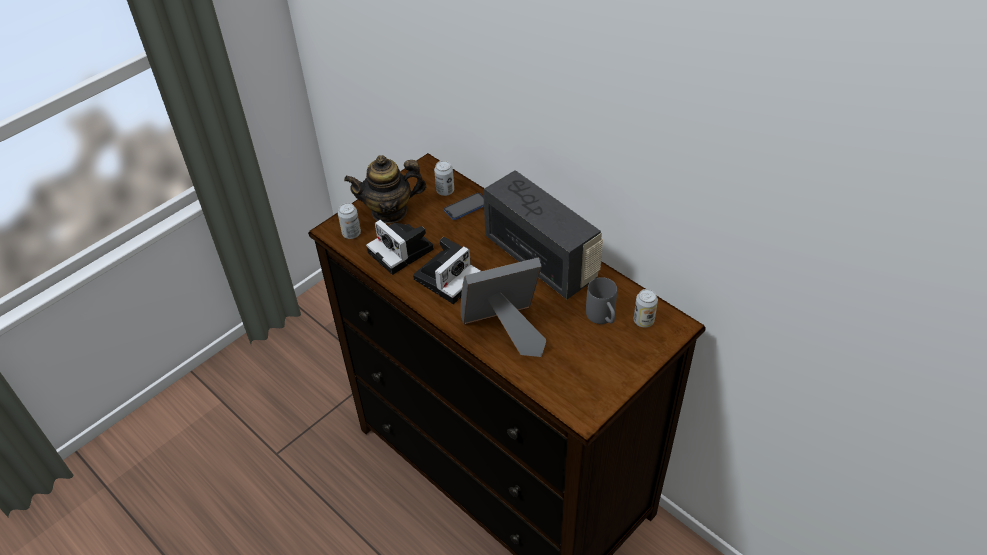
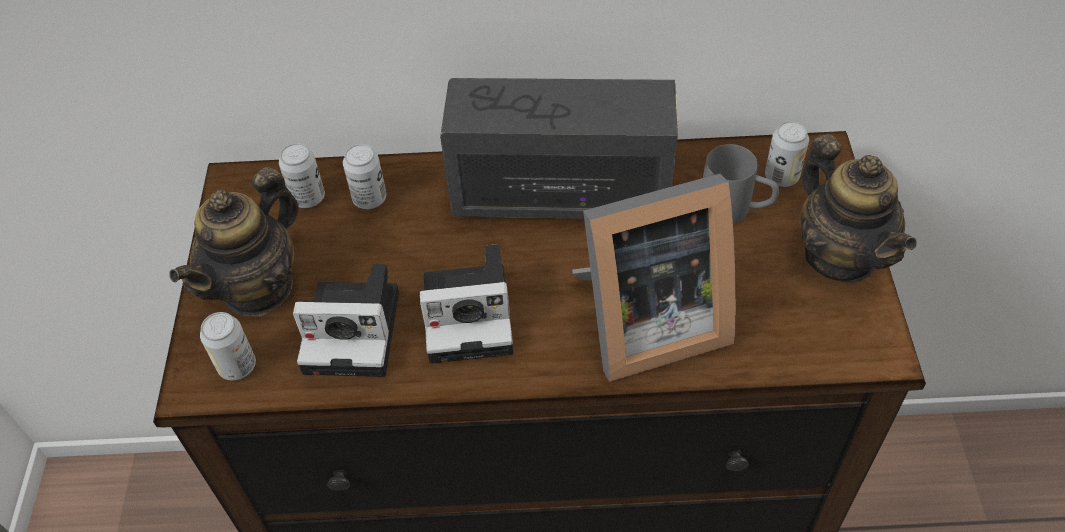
camera: 45 degrees left, 5 degrees up
(448, 277) = (472, 314): camera -> camera turned 90 degrees clockwise
(466, 207) = (369, 199): phone -> can
(506, 330) = (645, 323): picture frame -> picture frame turned 135 degrees counterclockwise
(622, 369) = (840, 255): none -> teapot

